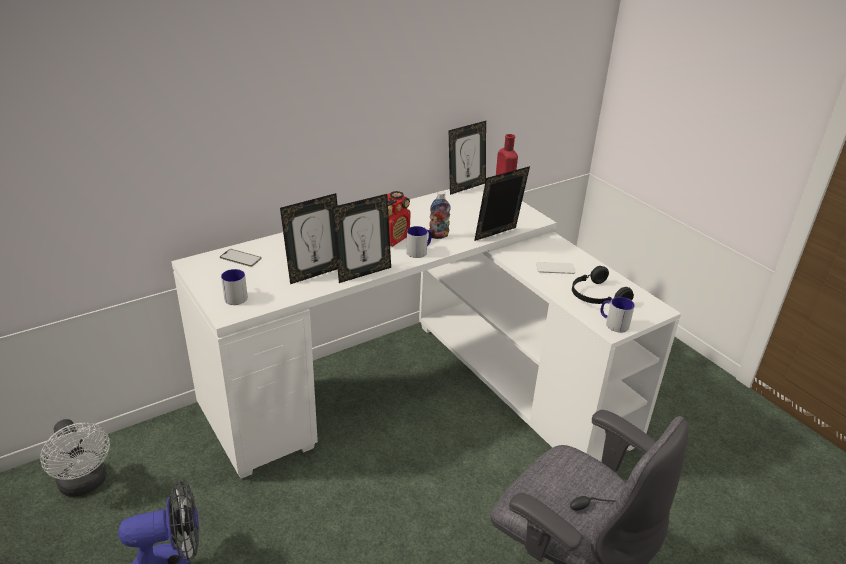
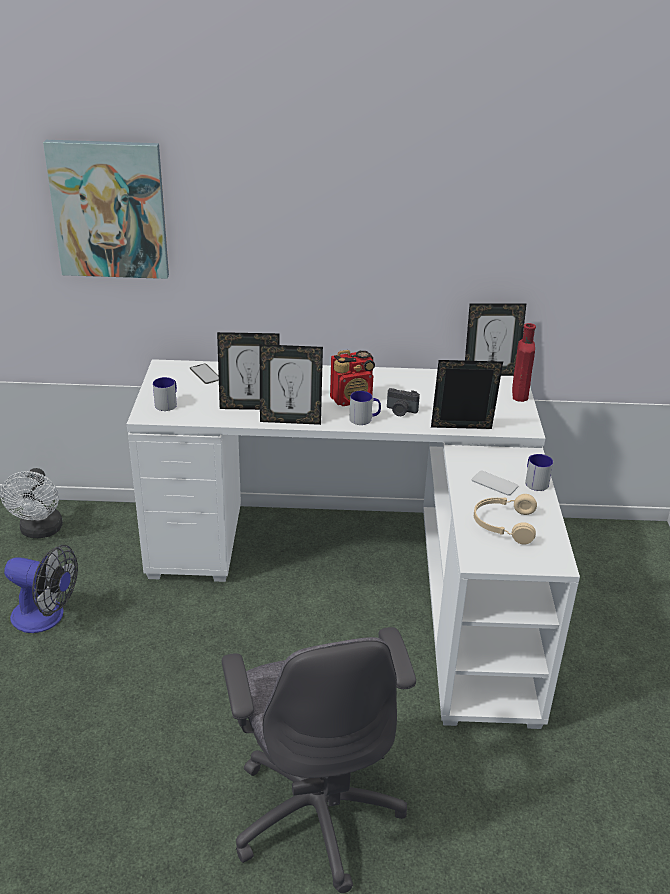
camera: 35 degrees right, 0 degrees up
(105, 109) = (109, 209): none -> picture
(438, 236) = (401, 411): bottle -> camera
(596, 296) = (503, 525): black headphones -> beige headphones
(613, 323) = (486, 556): mug -> mug (534, 481)

